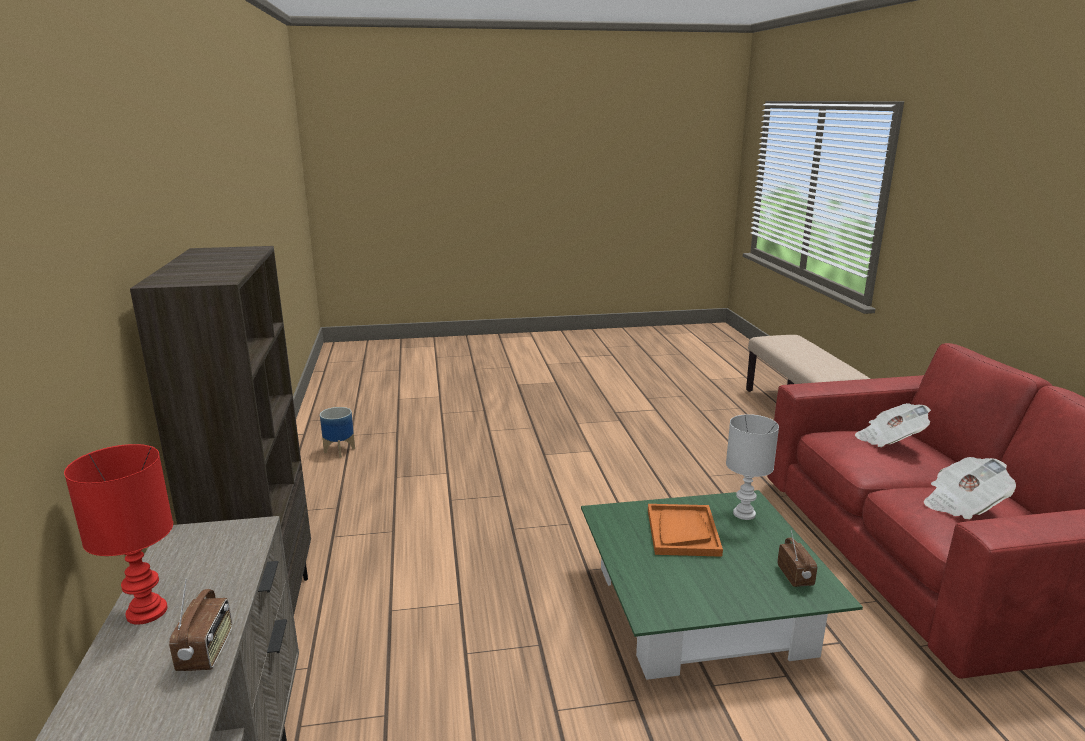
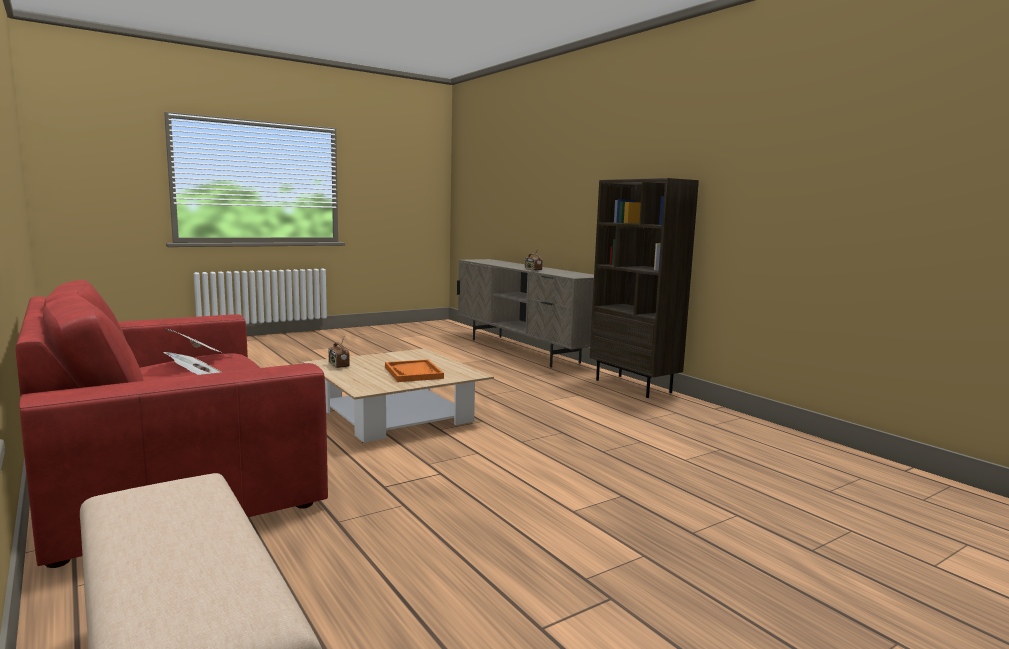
camera: 155 degrees right, 10 degrees down
(147, 613) = (563, 271): red table lamp -> none
(339, 450) = (824, 461): planter -> none
(702, 610) = (394, 415): green coffee table -> beige coffee table
(745, 514) = (368, 383): white table lamp -> none

